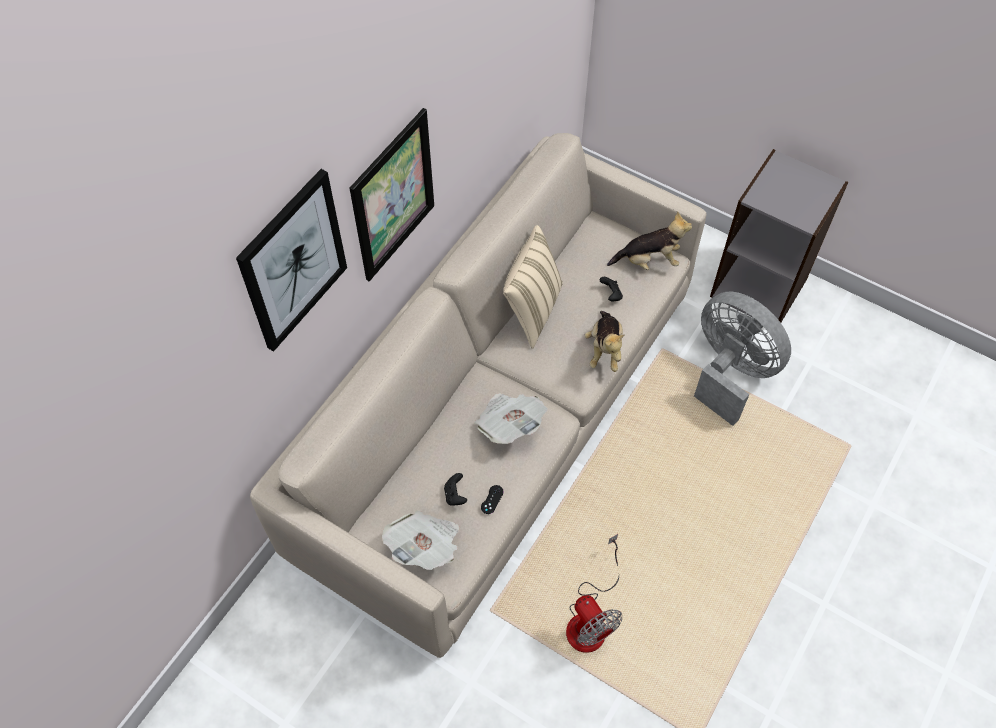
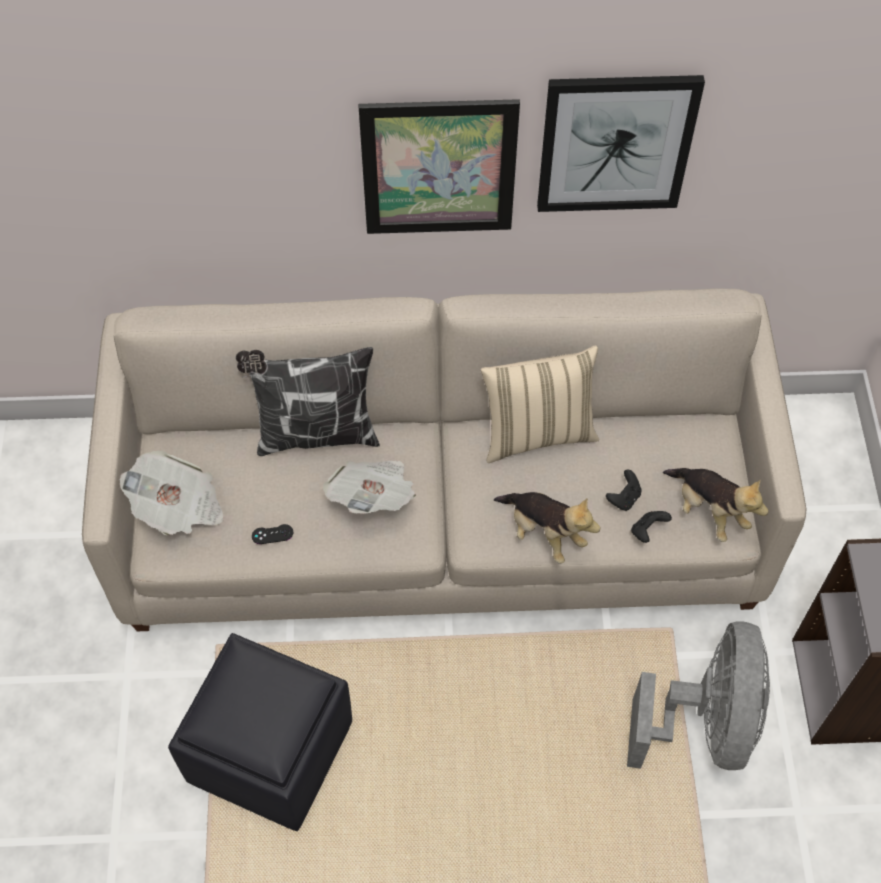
camera: 55 degrees right, 0 degrees up
(293, 261) = (244, 121): picture -> picture (615, 143)
(433, 431) = (314, 434): none -> pillow
(455, 495) = (253, 498): black game controller -> black game controller (647, 531)
(590, 619) = (272, 750): fan -> black ottoman
(604, 349) = (543, 533): plush toy -> plush toy turned 105 degrees counterclockwise

